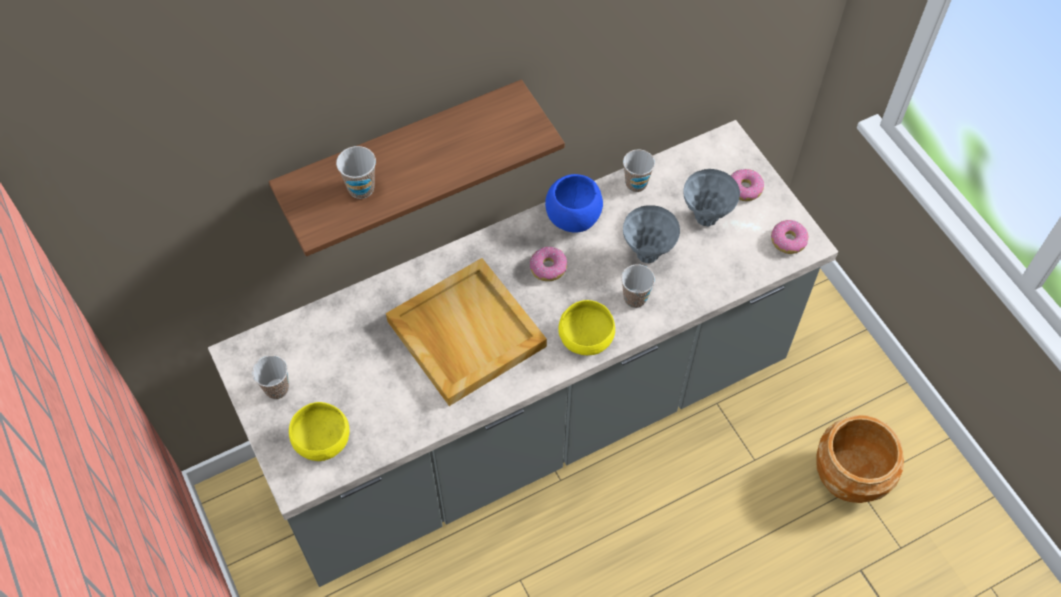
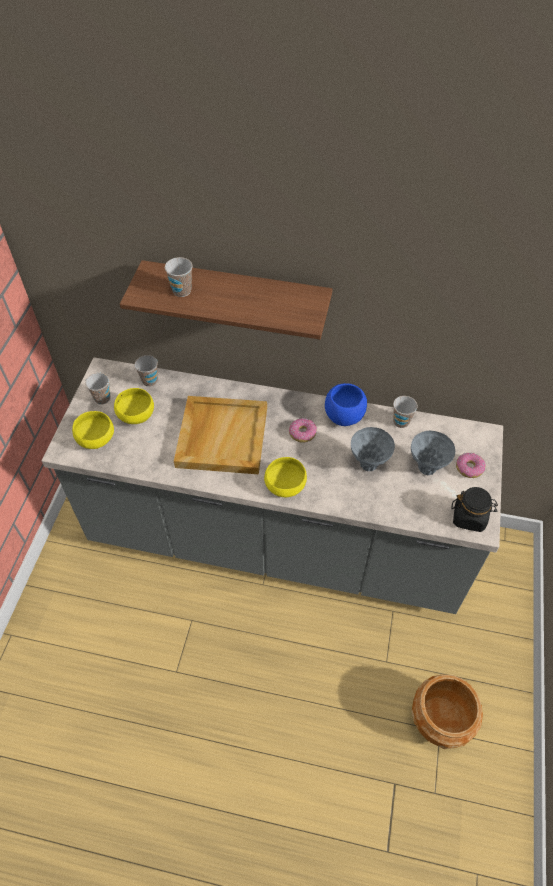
camera: 40 degrees right, 5 degrees down
(340, 380) = (135, 415): none -> yellow bowl
(635, 298) = (336, 484): cup -> cup (150, 381)
(788, 241) = (469, 517): donut -> black jar

